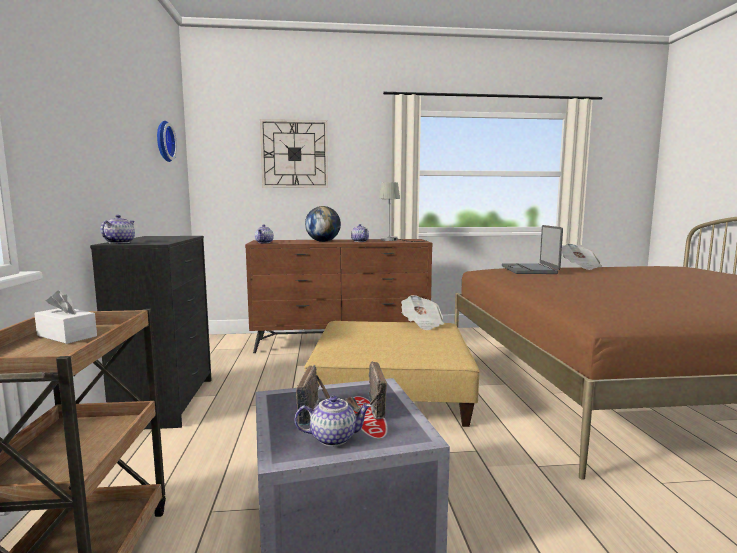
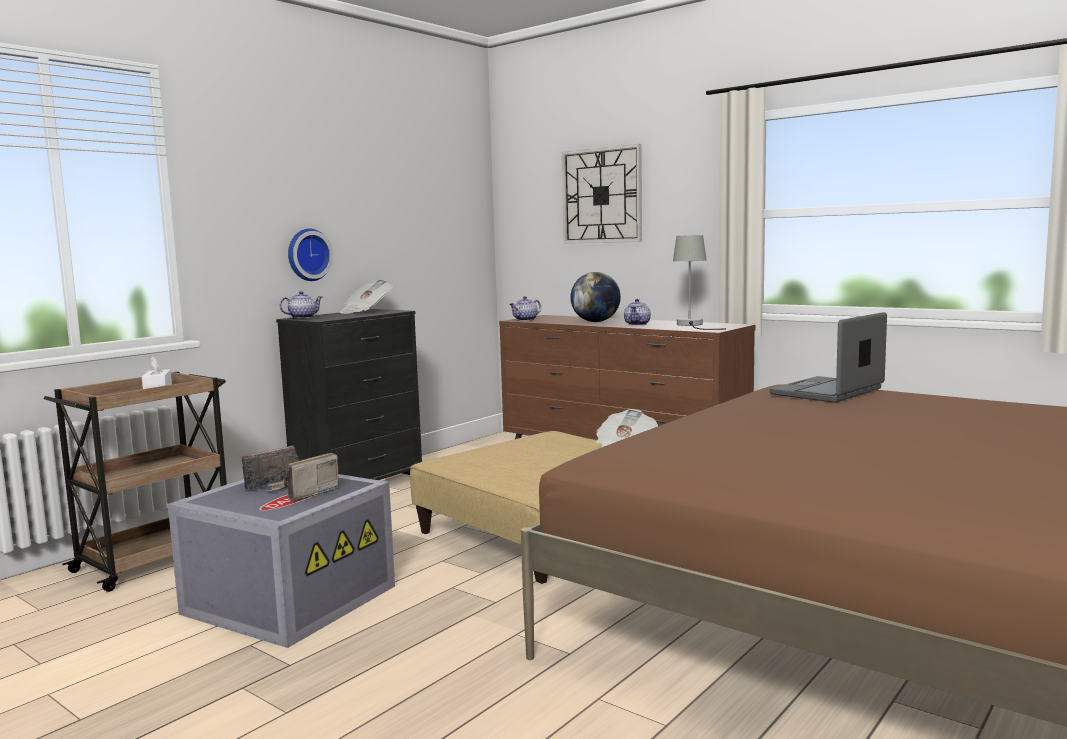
camera: 45 degrees right, 0 degrees up
(163, 141) = (429, 199): wall clock -> wall clock (307, 255)
(334, 438) = (241, 501): teapot -> none
(580, 267) = (961, 398): newspaper -> newspaper (366, 311)

